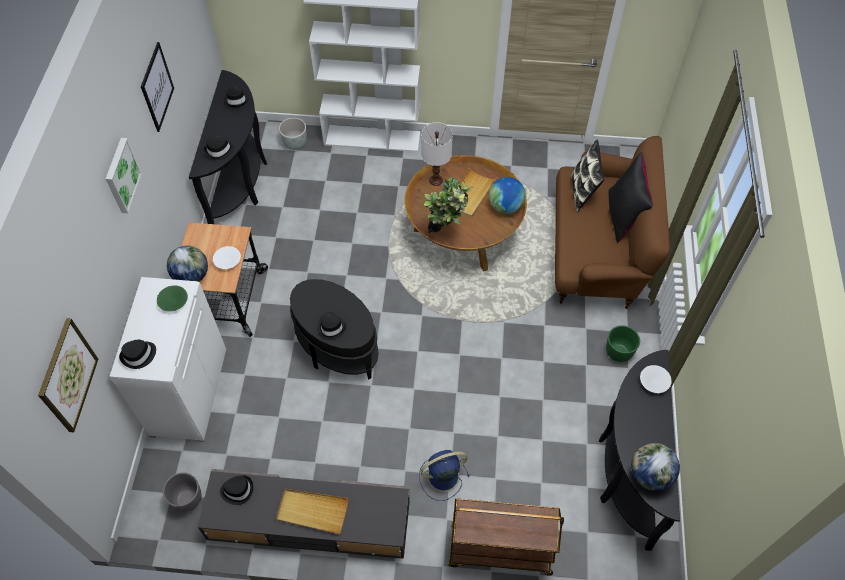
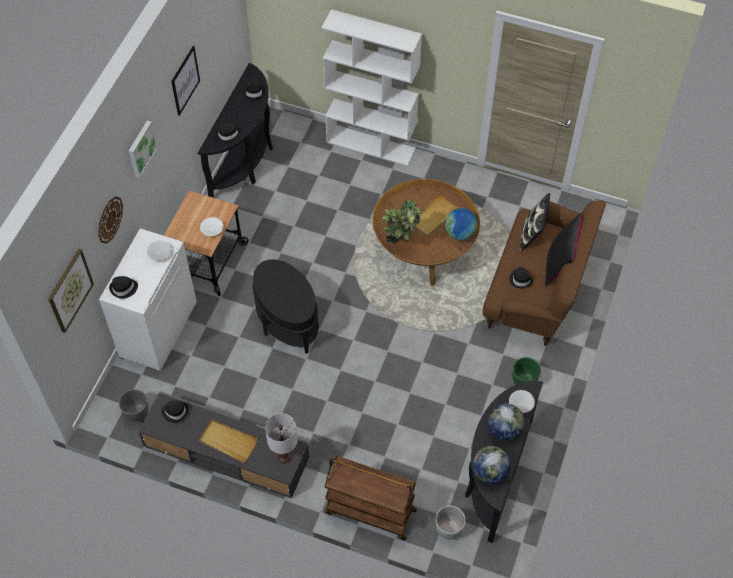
camera: 15 degrees right, 0 degrees up
(100, 272) = (109, 219): none -> wall clock
(174, 302) = (160, 253): green bowl -> white bowl
(191, 276) = (180, 235): globe -> globe (504, 429)
(295, 143) = (302, 136): grey planter -> grey planter (449, 529)
(331, 327) = (280, 301): black hat -> black hat (520, 279)
(435, 180) = (407, 197): white table lamp -> white table lamp (284, 457)
(441, 477) = (341, 444): blue fan -> none

